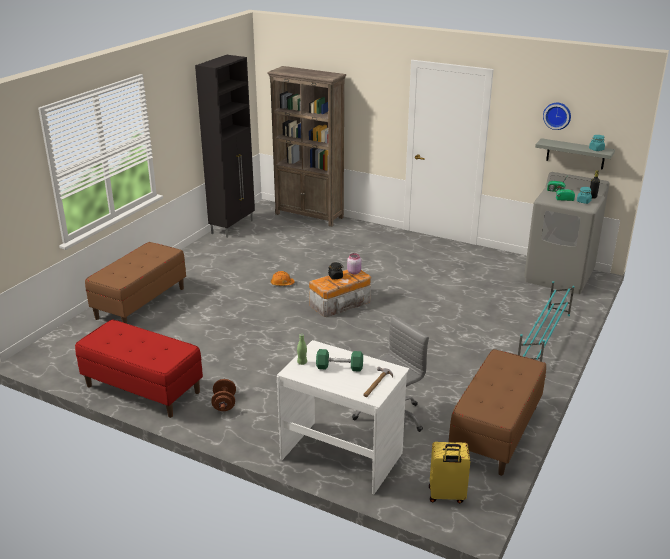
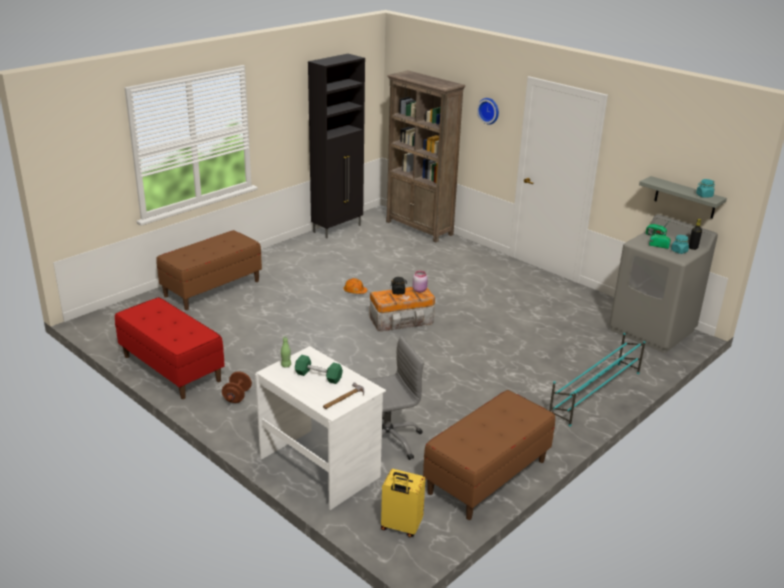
camera: 15 degrees right, 0 degrees up
(557, 115) = (669, 153): wall clock -> wall clock (489, 110)

